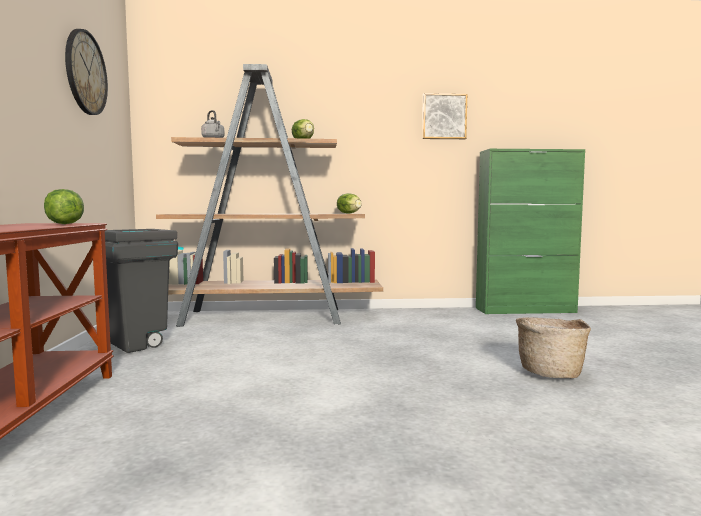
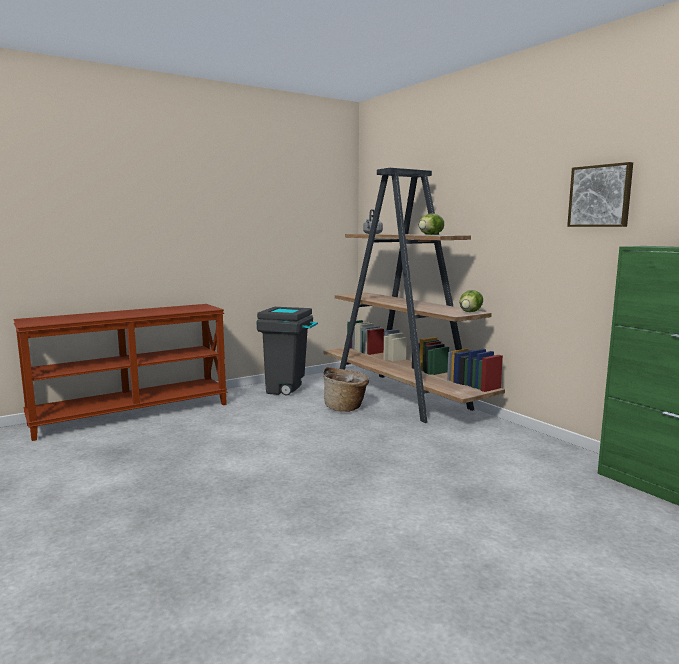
camera: 60 degrees right, 5 degrees up
(63, 224) = (195, 309): lettuce -> none
(85, 73) = (288, 193): wall clock -> none
(550, 373) = (395, 538): basket -> basket (346, 408)

